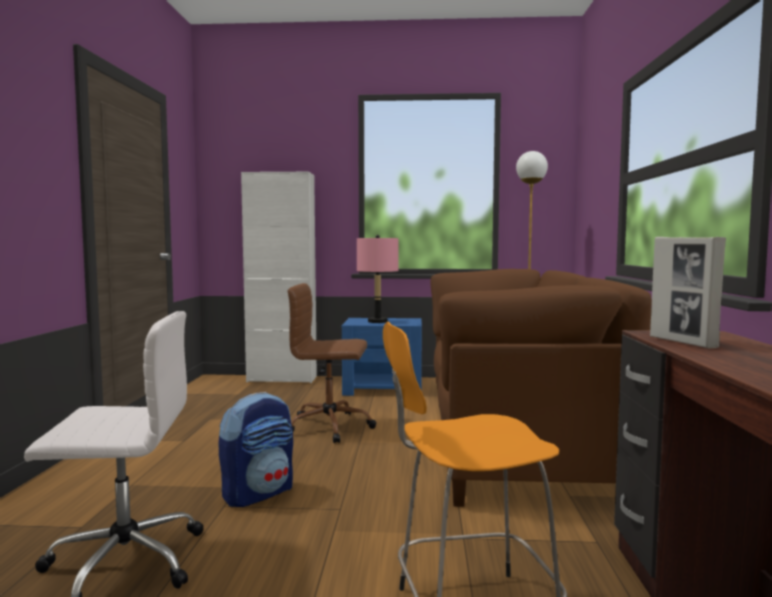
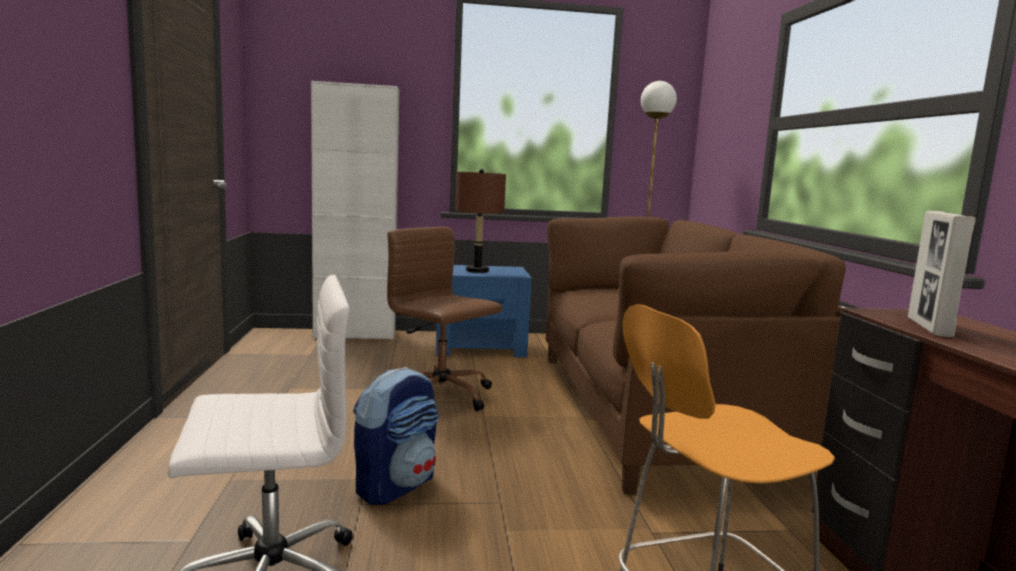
camera: 10 degrees left, 5 degrees up
(331, 427) = (442, 397): brown office chair -> brown office chair turned 45 degrees clockwise
(377, 321) = (477, 271): pink table lamp -> brown table lamp
(682, 342) = (929, 327): picture frame -> picture frame turned 45 degrees clockwise

